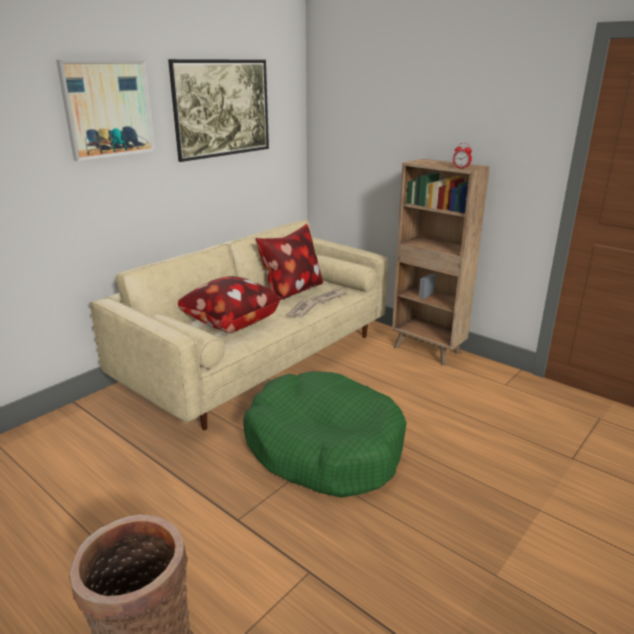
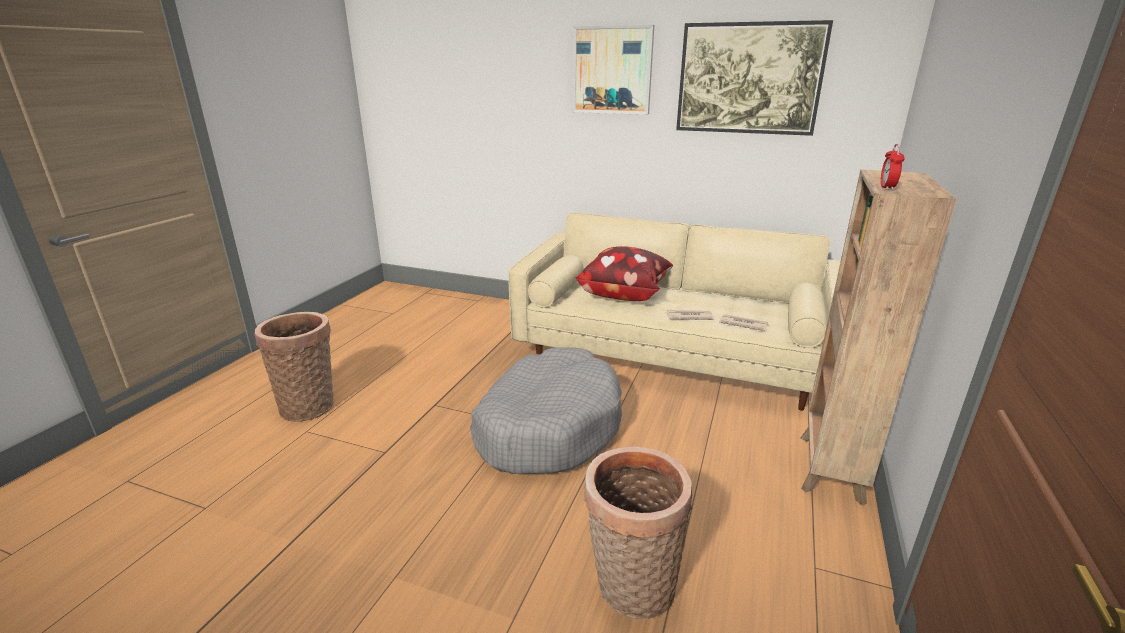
camera: 70 degrees right, 0 degrees up
(291, 292) = (733, 304): pillow -> none
(324, 448) = (548, 426): green dog bed -> grey dog bed
(515, 451) = (630, 586): none -> basket

